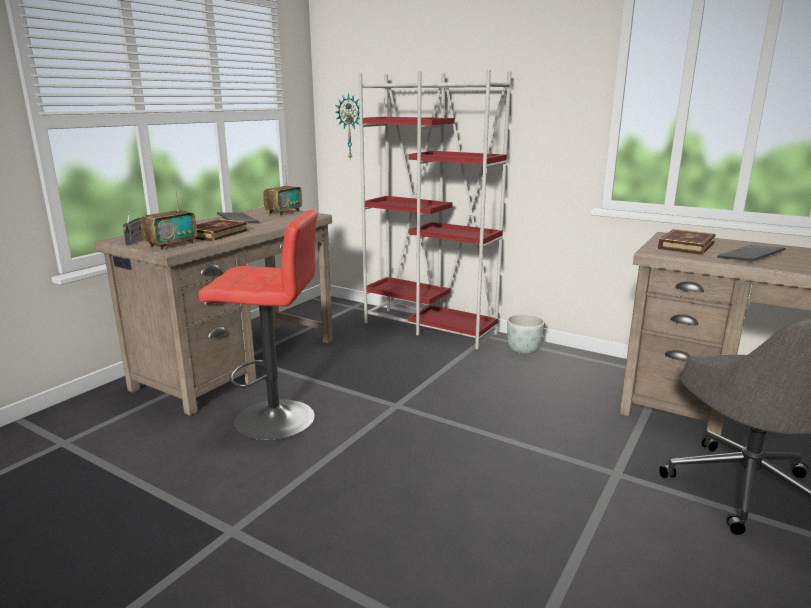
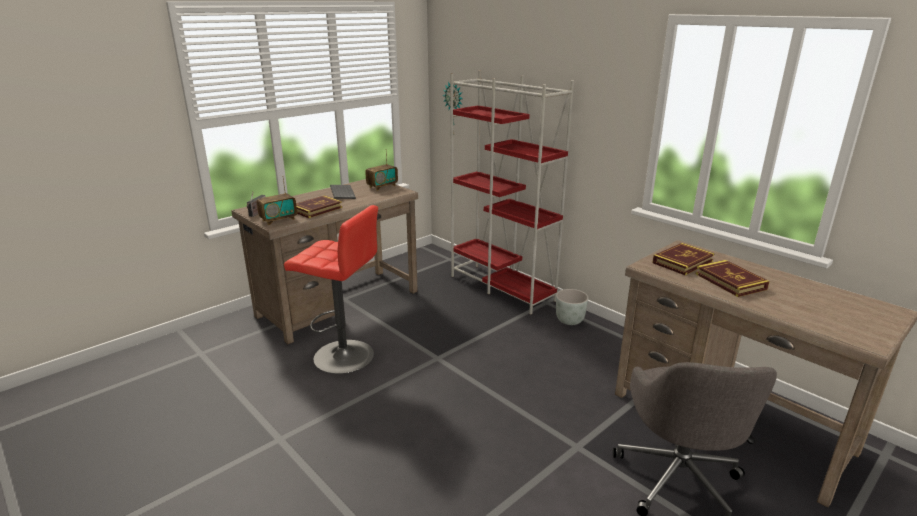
camera: 15 degrees right, 5 degrees up
(752, 255) = (730, 281): keyboard -> book

